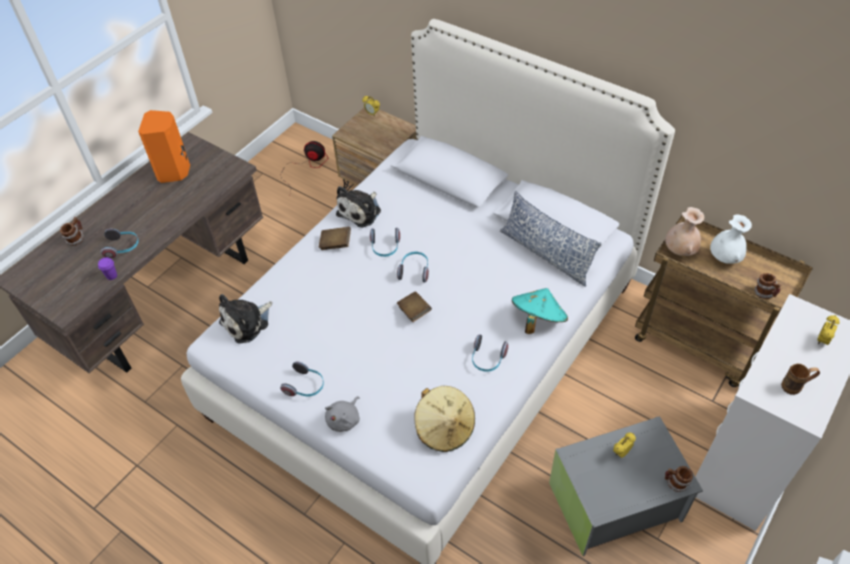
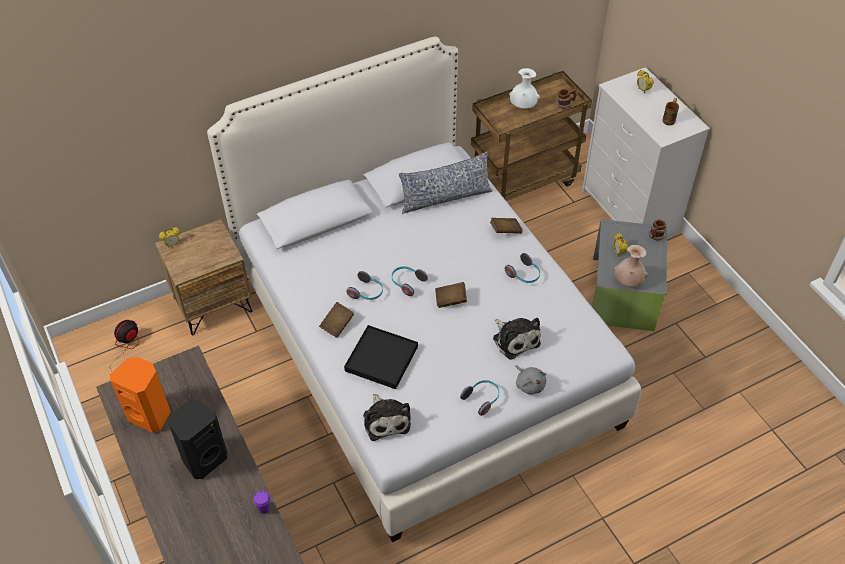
camera: 65 degrees left, 0 degrees up
(76, 239) = (185, 530): mug -> none
(123, 247) = (230, 489): headphones -> none
(145, 219) = (204, 458): none -> black speaker
(312, 289) = (381, 359): none -> black tray
(361, 211) = (310, 293): plush toy -> plush toy (515, 339)
(445, 428) = (571, 325): beige hat -> none
(537, 320) = (505, 231): turquoise hat -> brown book
(680, 251) = (501, 124): beige vase -> beige vase (628, 282)

